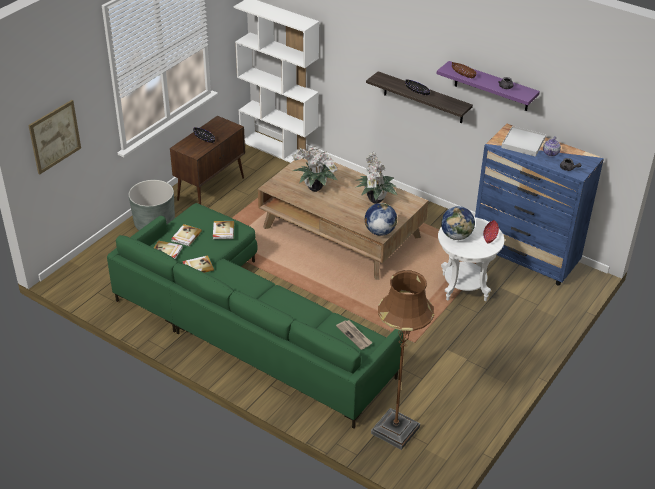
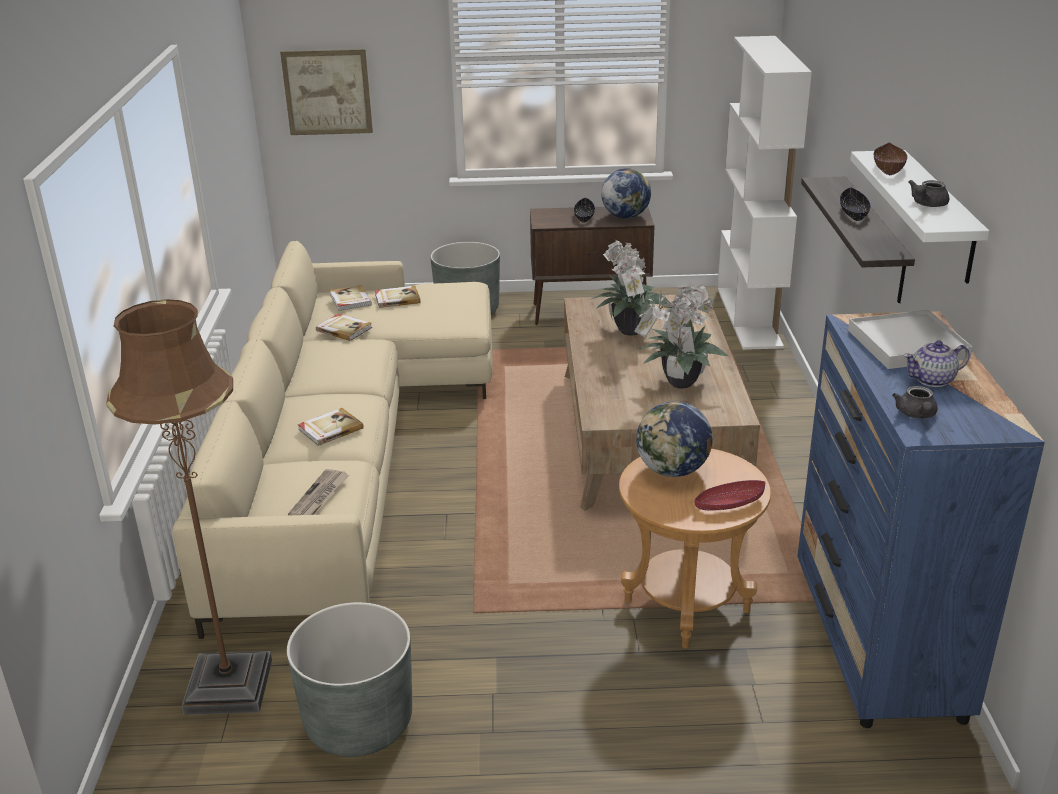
camera: 55 degrees right, 10 degrees down
(223, 231) = (441, 315): book -> book (330, 429)
(245, 323) = (348, 447): green sofa -> beige sofa
(379, 231) = (607, 416): globe -> globe (625, 216)
(451, 402) = (359, 723): none -> grey planter
(464, 287) = (687, 606): white side table -> brown side table
(491, 86) = (938, 216): purple shelf -> white shelf

